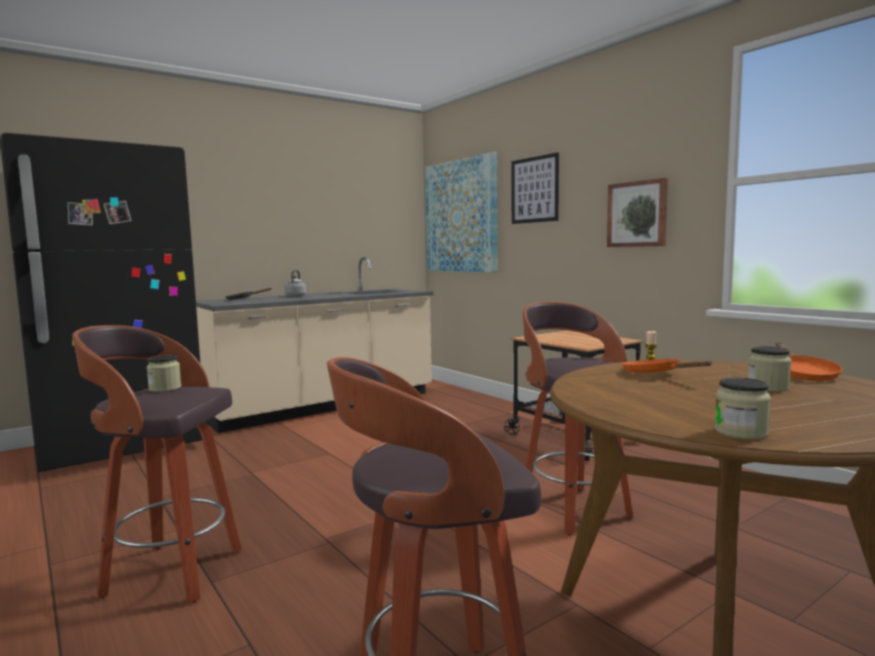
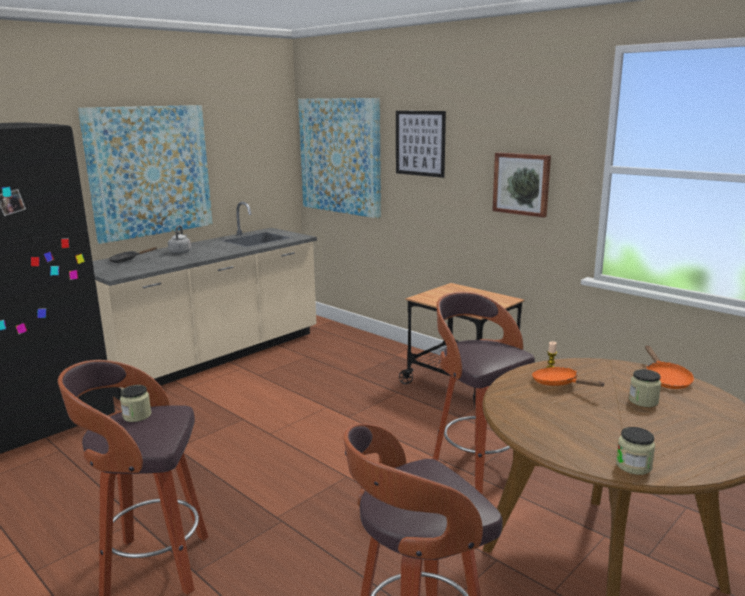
camera: 10 degrees left, 10 degrees up
(275, 221) = (150, 171): none -> picture

